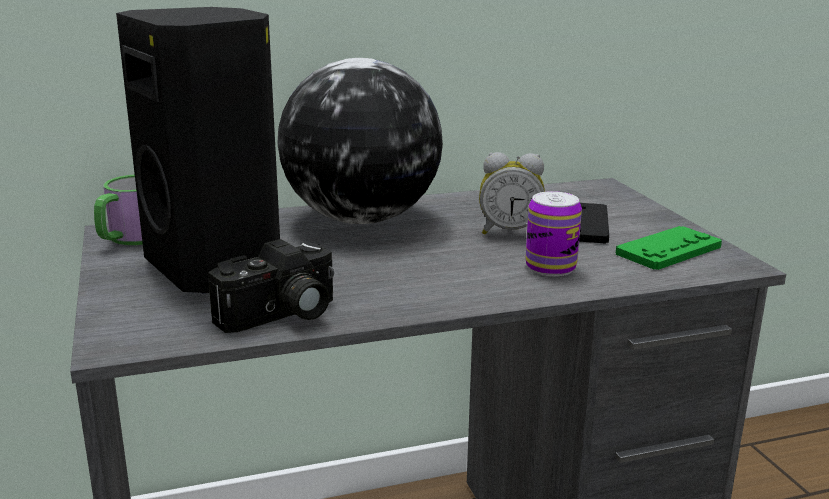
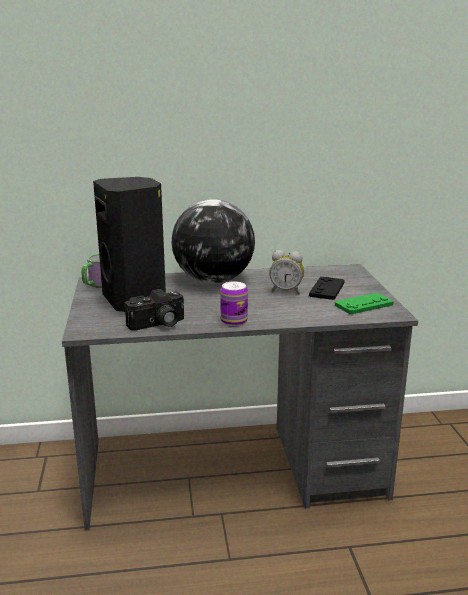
camera: 10 degrees right, 0 degrees up
(550, 267) = (297, 310): can -> can (234, 321)

